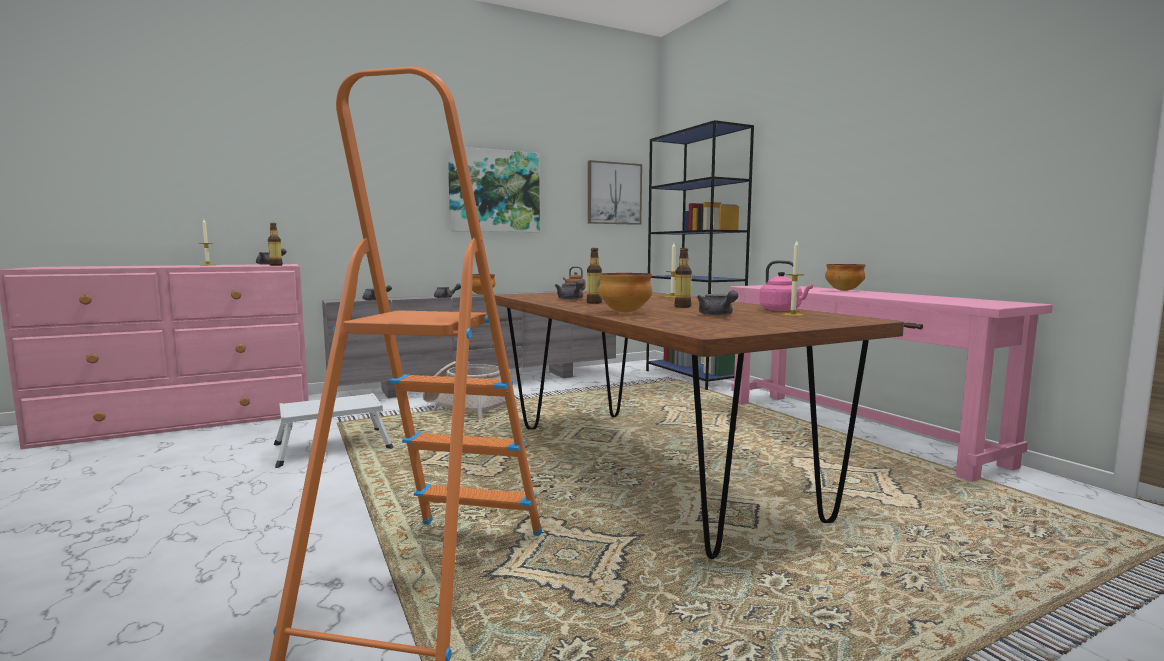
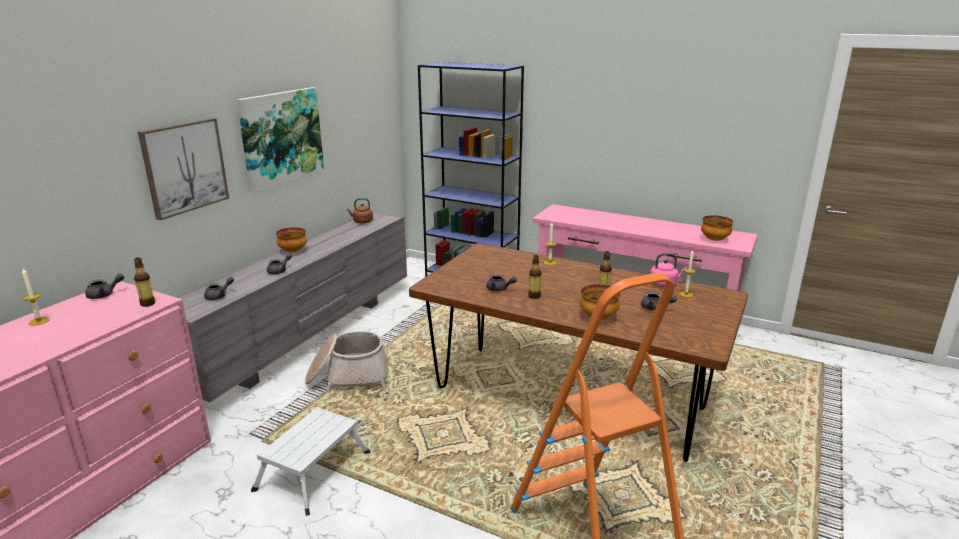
camera: 35 degrees left, 15 degrees up
(614, 193) = (372, 112): picture -> picture (184, 167)
(844, 290) = (622, 219): bowl -> bowl (714, 239)

